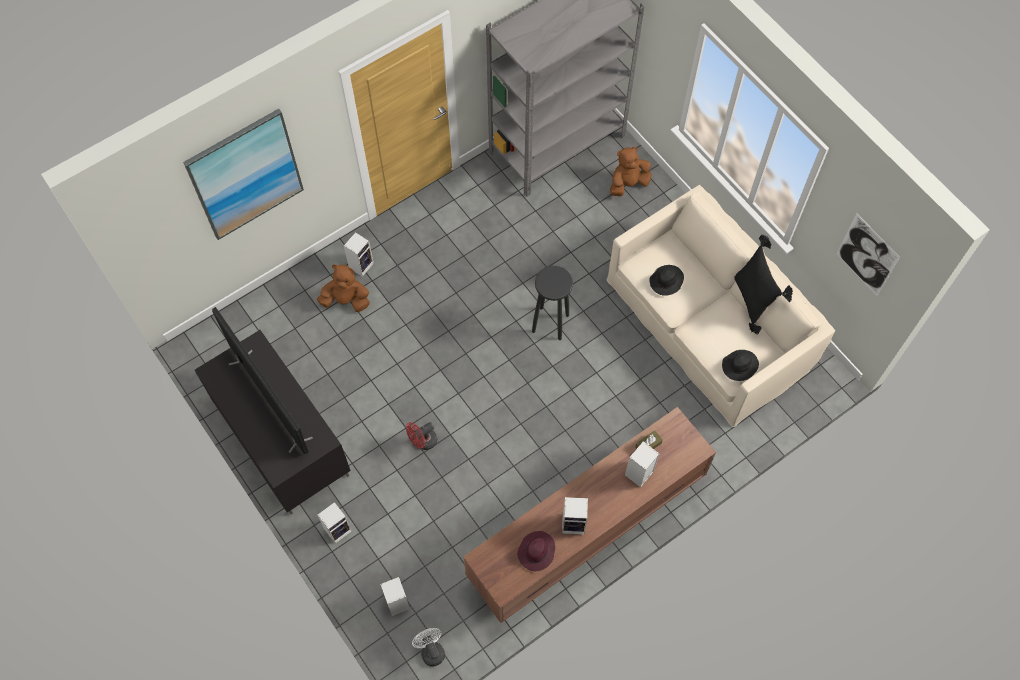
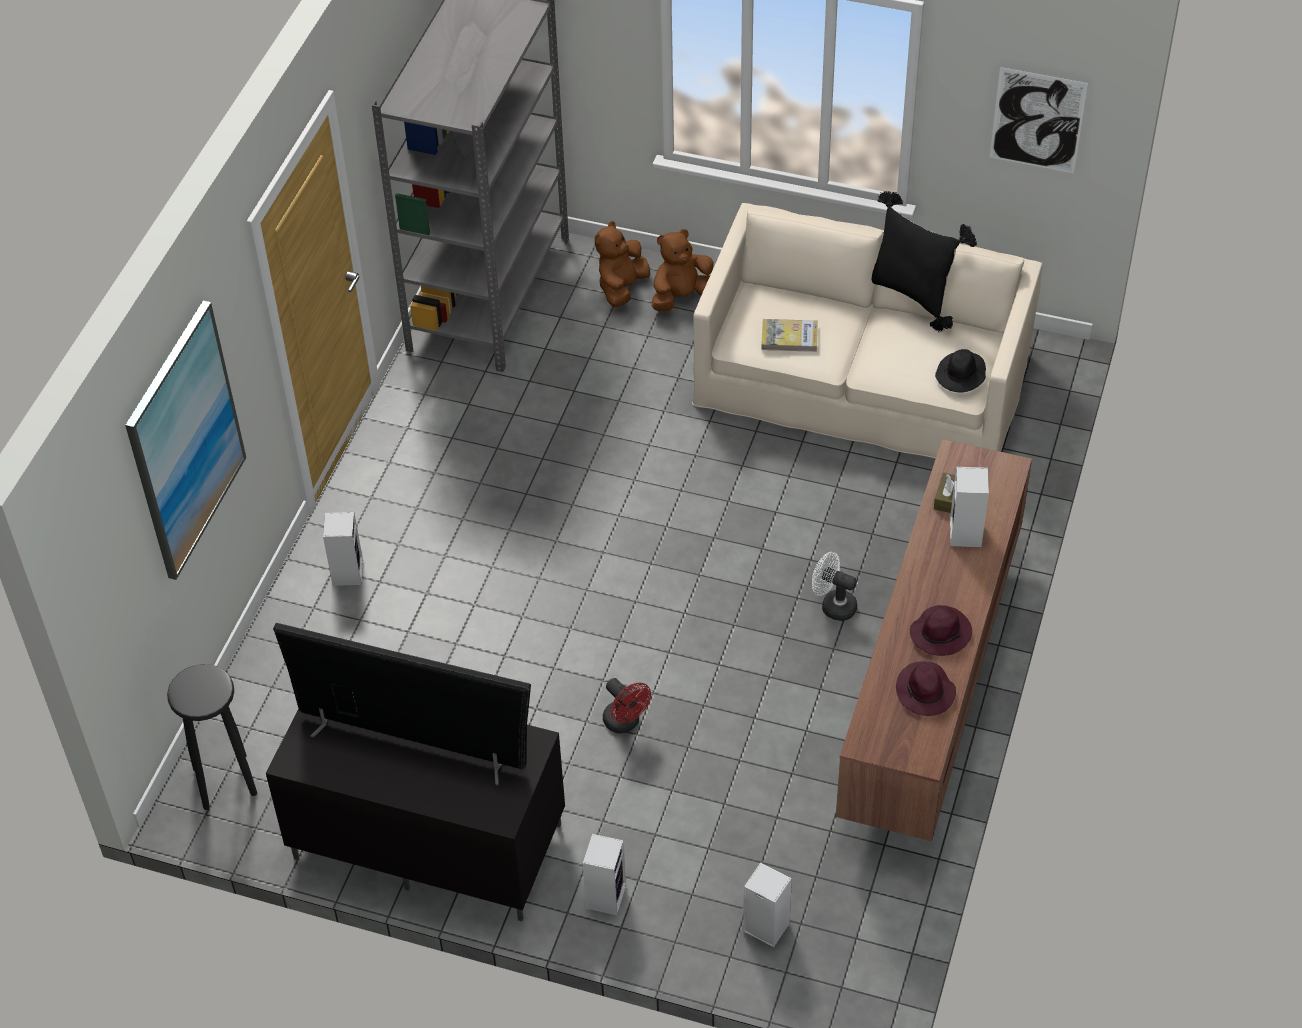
camera: 35 degrees left, 15 degrees down
(346, 300) = (364, 624): brown plush toy -> brown plush toy (681, 297)
(423, 442) = (625, 723): red fan -> red fan turned 60 degrees counterclockwise
(431, 650) = (862, 952): white fan -> white fan (833, 605)
(550, 322) = (666, 491): black stool -> black stool (225, 780)
(574, 523) = (941, 633): speaker -> purple hat
(666, 281) = (789, 337): black hat -> book

